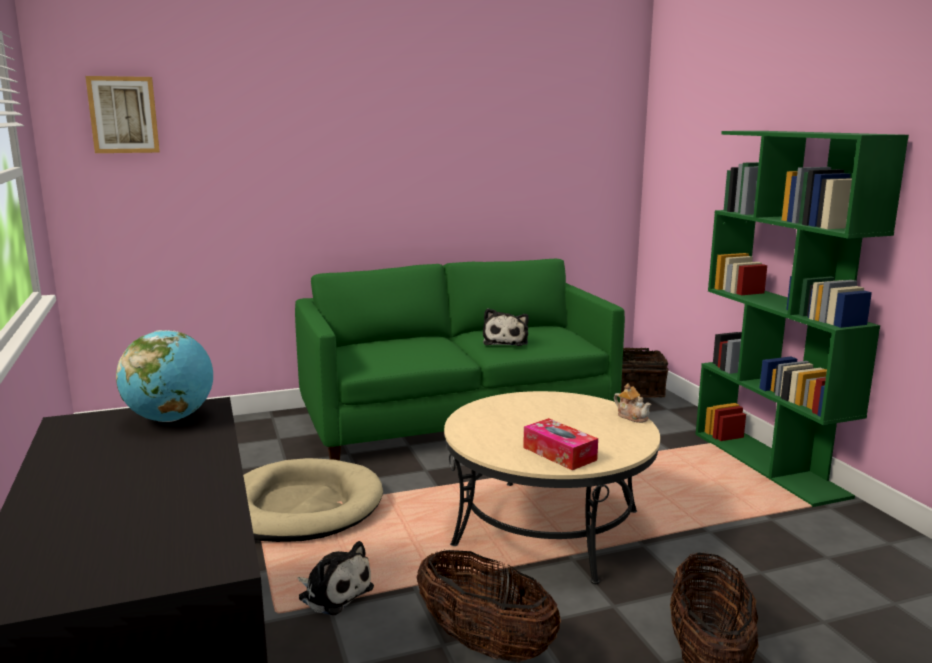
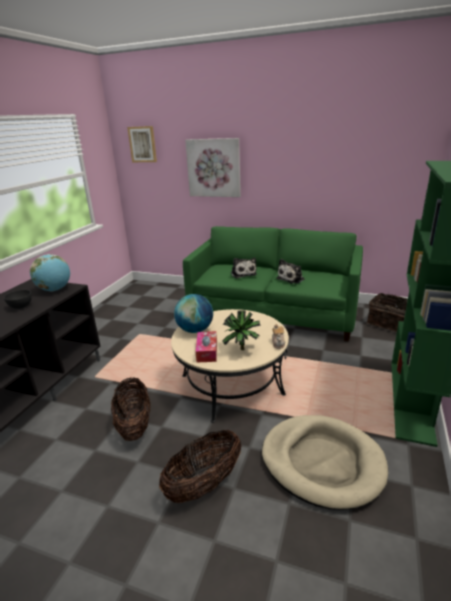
camera: 40 degrees right, 10 degrees up
(157, 460) = (21, 306): none -> grey bowl
(295, 163) = (214, 168): none -> picture
(299, 507) = (156, 336): beige dog bed -> beige dog bed (322, 462)
(333, 592) = (120, 377): plush toy -> plush toy (243, 273)
(486, 435) = (195, 330): none -> globe
(605, 438) = (242, 351): none -> potted plant

